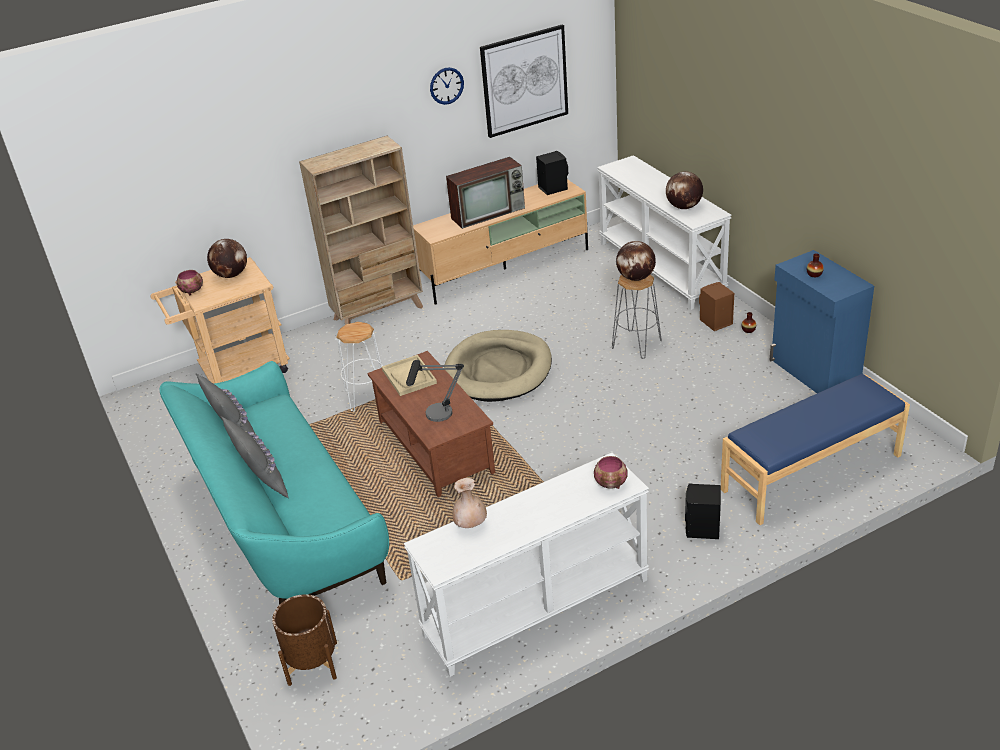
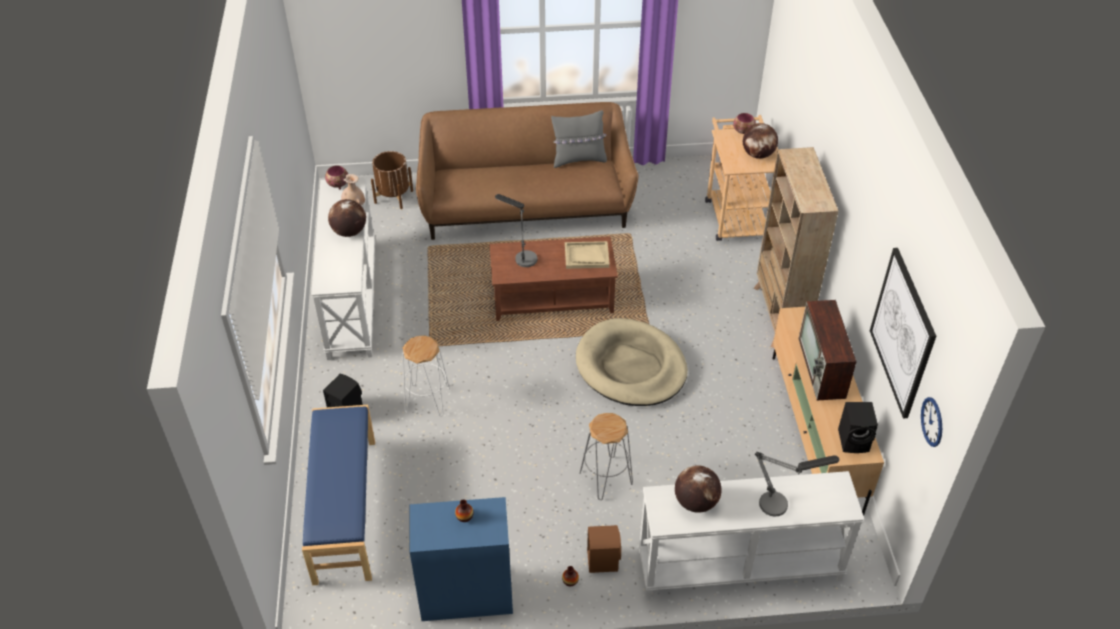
camera: 110 degrees right, 10 degrees up
(262, 482) = (517, 163): grey pillow -> none
(283, 524) = (526, 207): turquoise sofa -> brown sofa
(367, 397) = (647, 277): white stool -> white stool (427, 399)
(446, 85) = (876, 241): wall clock -> wall clock (932, 421)
(611, 484) = (330, 278): bowl -> bowl (337, 185)
(636, 278) = (609, 427): globe -> globe (349, 232)
(650, 180) = (782, 504): none -> table lamp

